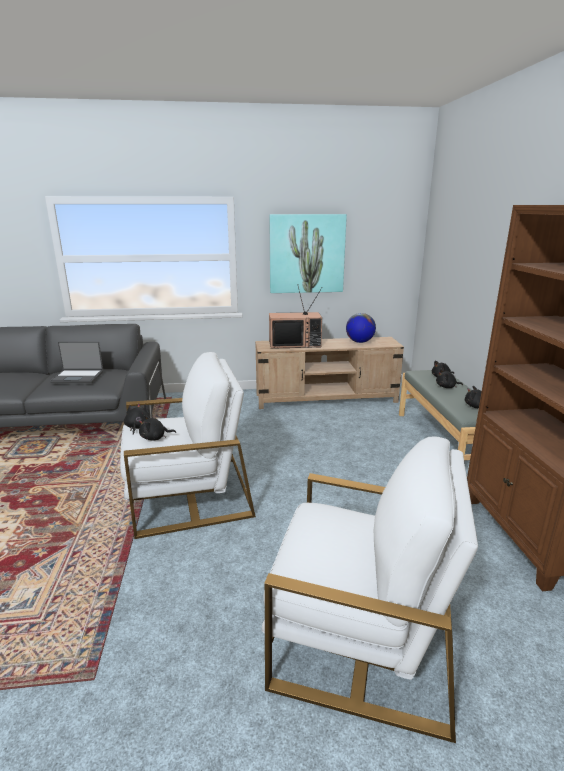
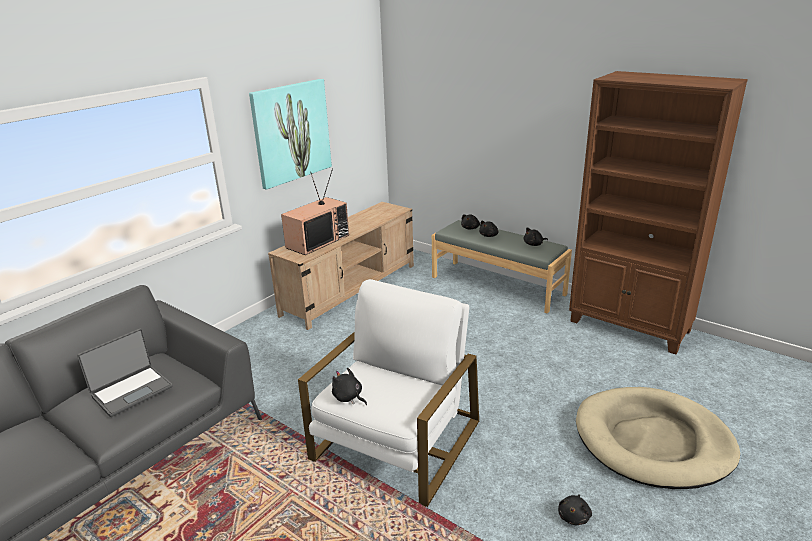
camera: 45 degrees left, 5 degrees up
(155, 438) = (389, 396): black plush toy -> black plush toy (574, 516)
(359, 342) = (369, 217): globe -> none
(362, 634) = (653, 441): white armchair -> beige dog bed

